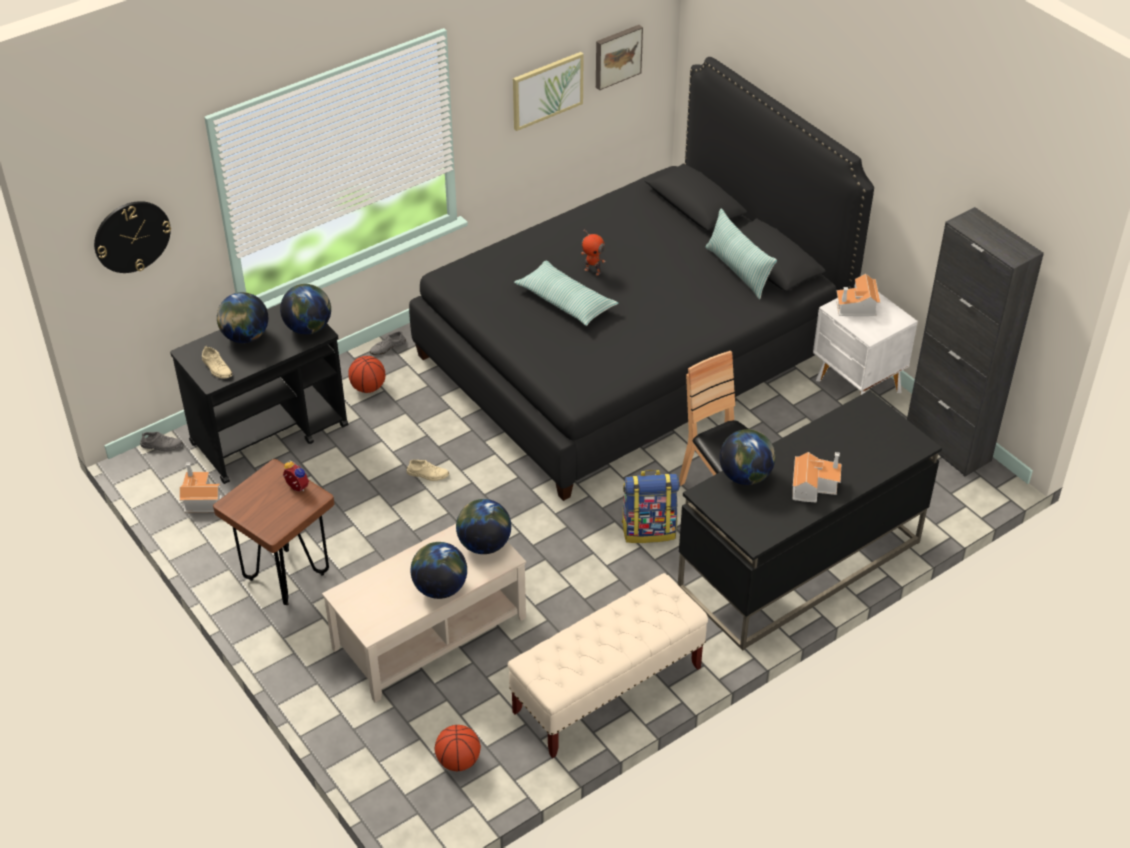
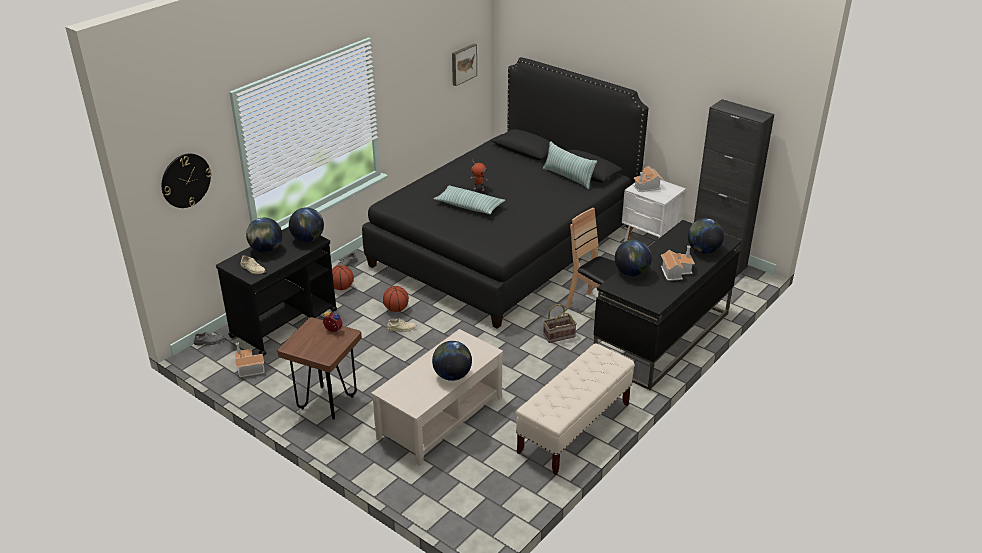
camera: 15 degrees left, 10 degrees down
(458, 761) = (492, 490): basketball -> basketball (396, 309)
(484, 544) = (471, 346): globe -> globe (703, 250)
(547, 90) = (427, 85): picture -> none
(649, 530) = (559, 335): backpack -> basket

